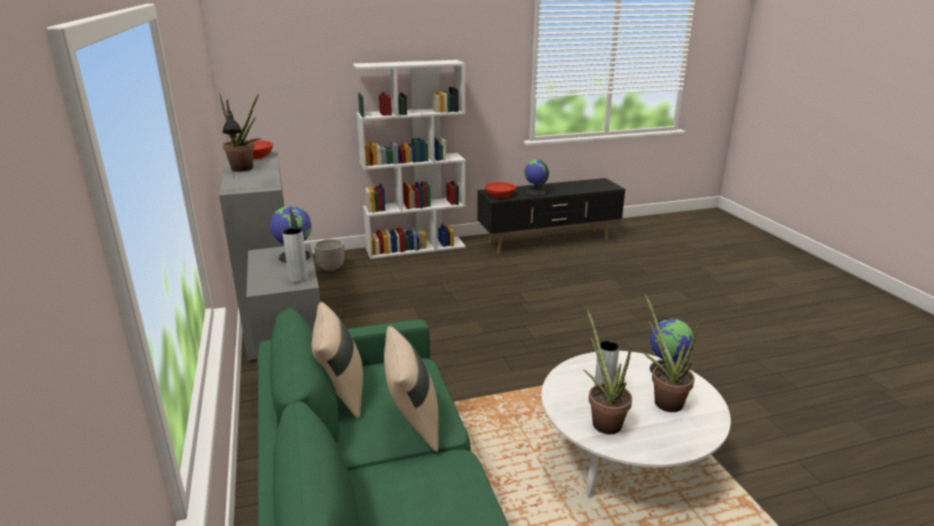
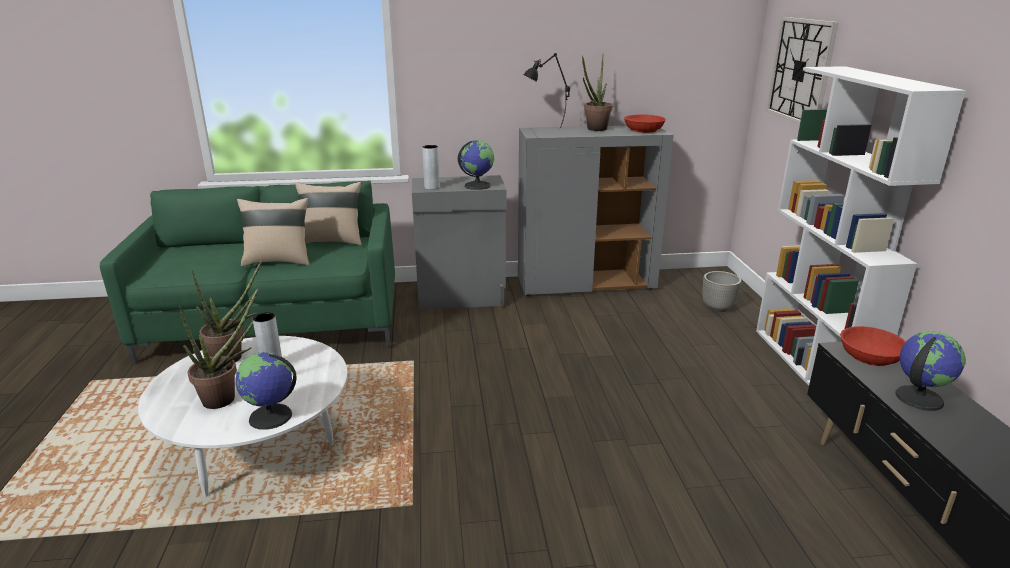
camera: 100 degrees right, 0 degrees up
(292, 75) = (800, 71): none -> wall clock

